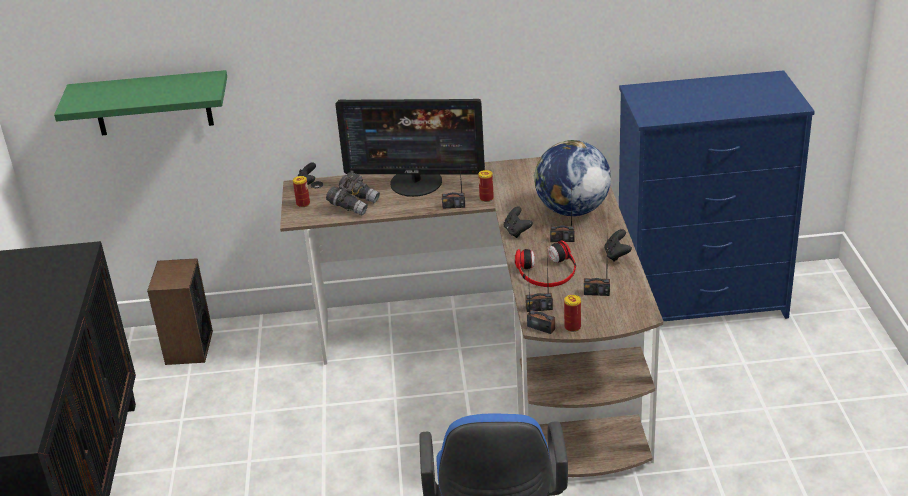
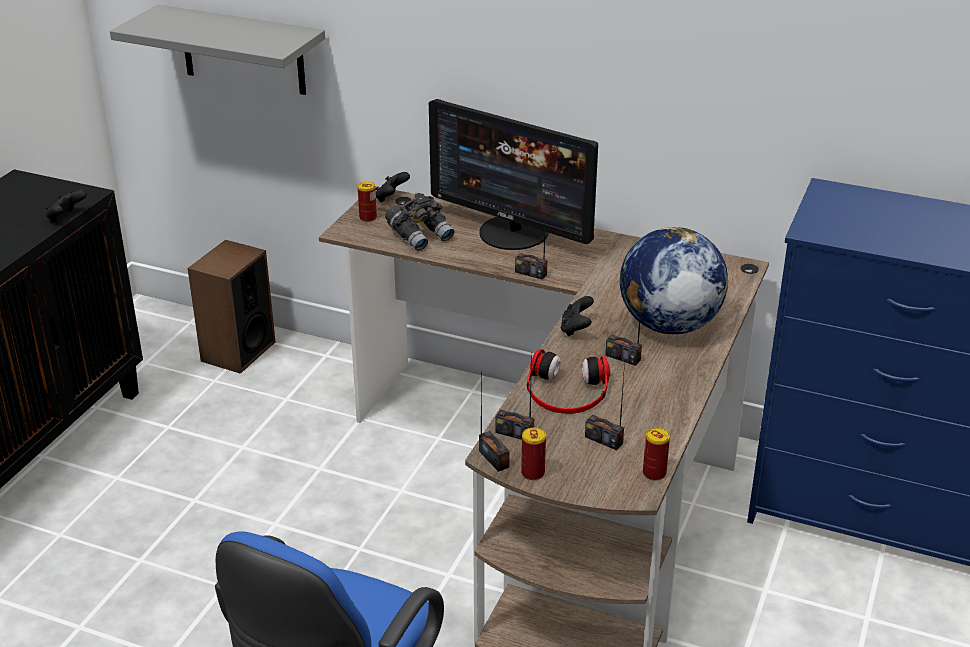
camera: 25 degrees right, 0 degrees up
(152, 103) = (243, 50): green shelf -> grey shelf
(486, 198) = (577, 277): can -> can (654, 473)
(617, 255) = (674, 401): black game controller -> black game controller (66, 218)

